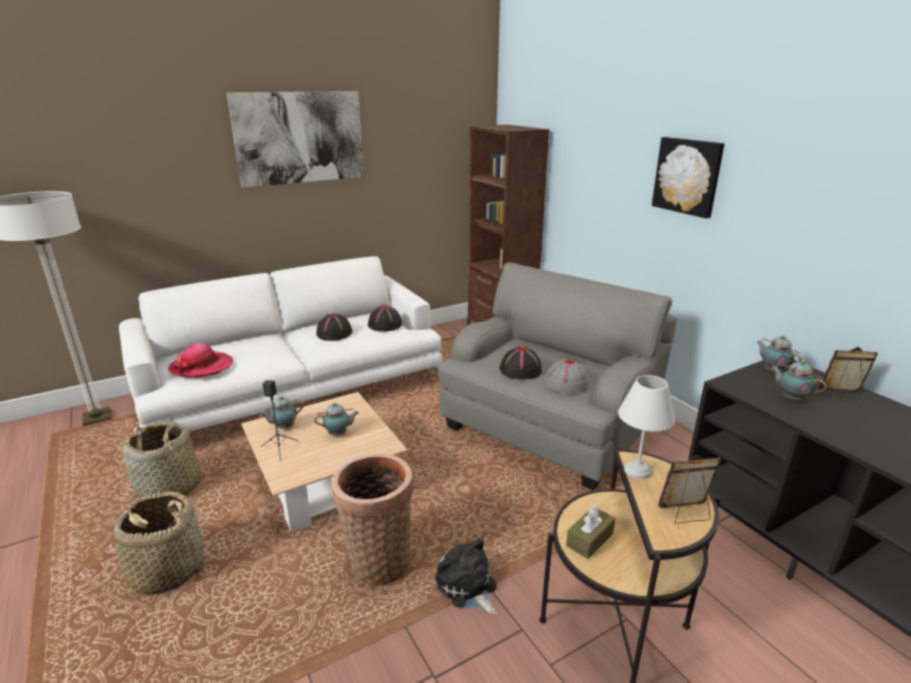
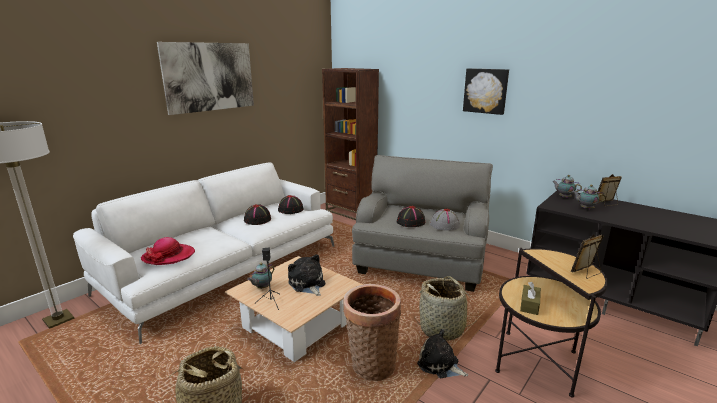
camera: 20 degrees left, 5 degrees down
(170, 488) = (170, 356): basket -> basket (442, 328)
(339, 434) = (307, 284): teapot -> plush toy
(637, 471) = (543, 258): white table lamp -> none

